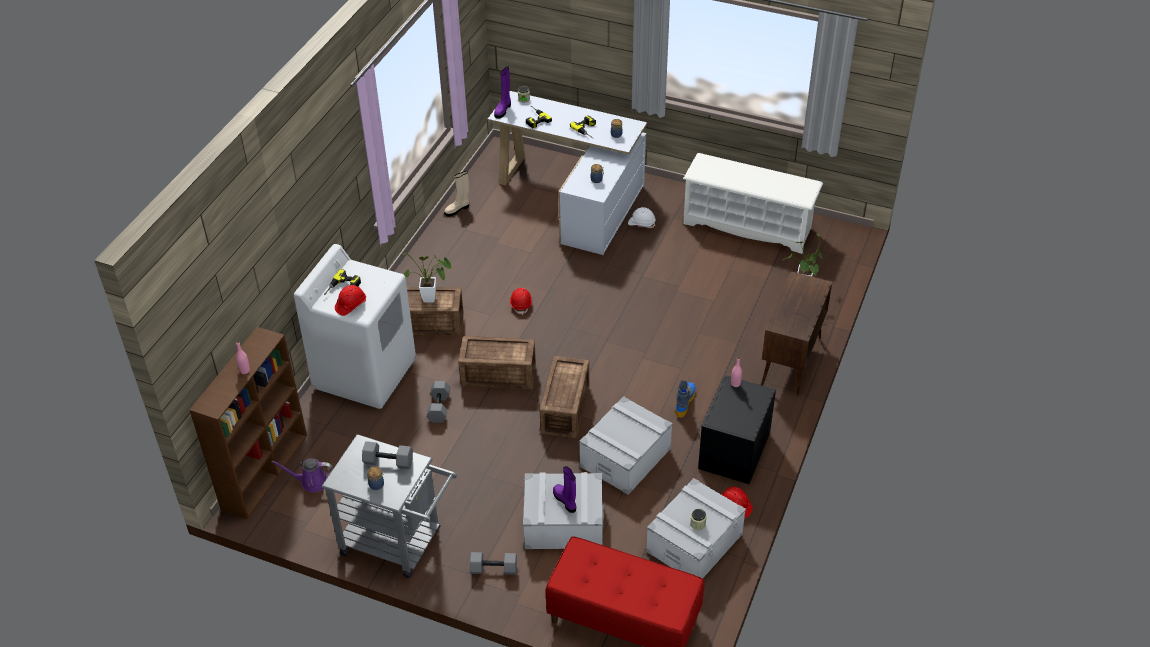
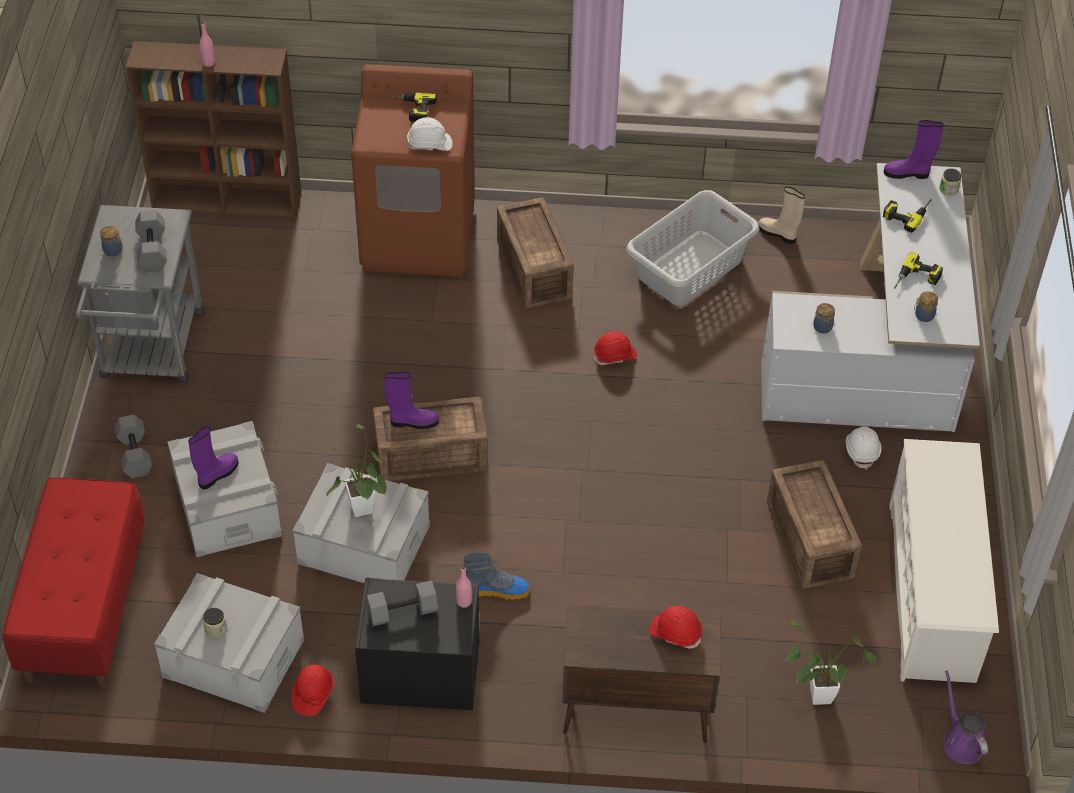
camera: 70 degrees right, 5 degrees up
(311, 482) = (223, 245): purple watering can -> purple watering can (961, 742)
(351, 305) = (381, 127): red hard hat -> red hard hat (675, 633)
(365, 373) = (419, 237): white washing machine -> brown washing machine
(383, 285) = (429, 144): none -> white hard hat
(432, 299) = (539, 243): potted plant -> potted plant (362, 513)
(439, 408) = (385, 326): grey dumbbell -> grey dumbbell (402, 613)
(465, 253) = (691, 268): none -> grey laundry basket
(497, 374) = (469, 367): crate -> crate (810, 538)
(560, 393) = (412, 422): none -> purple boot

